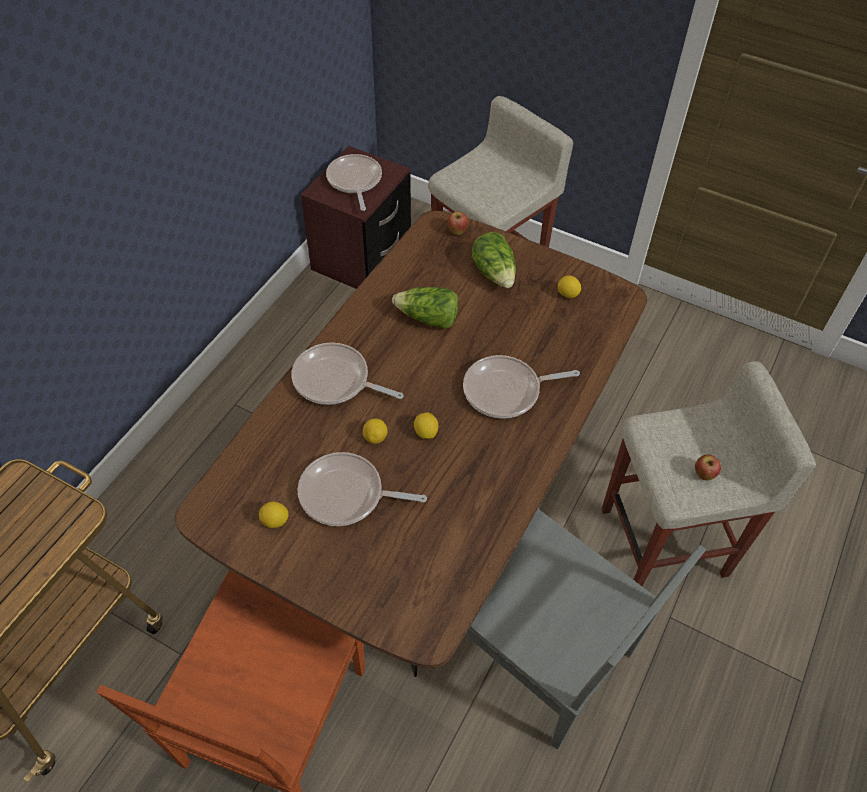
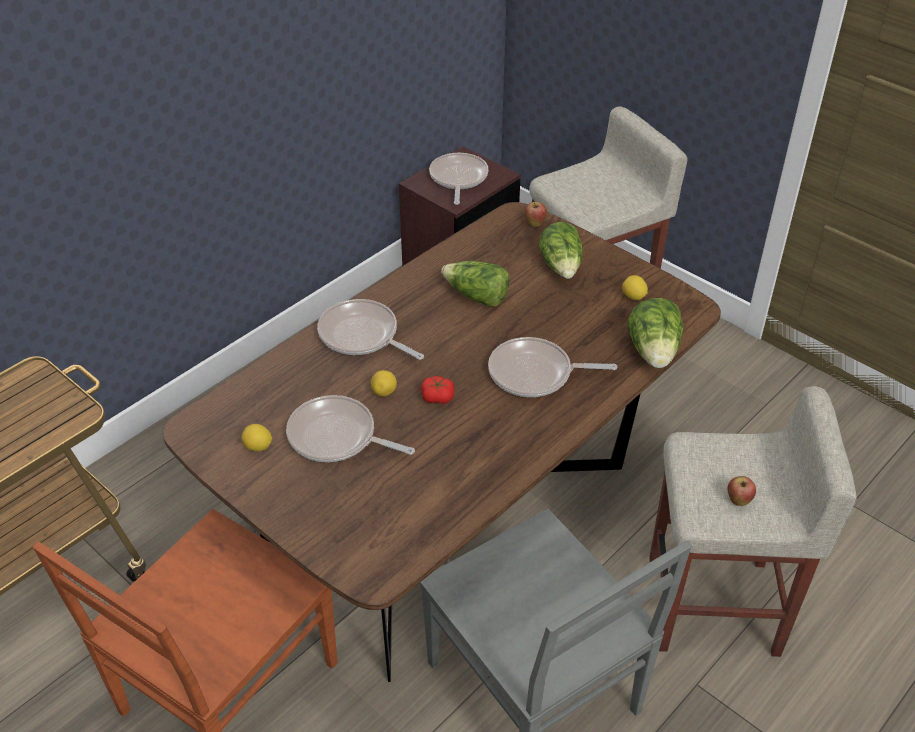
camera: 15 degrees right, 10 degrees down
(426, 432) = (437, 397): lemon -> tomato
(602, 349) = (654, 353): none -> lettuce

